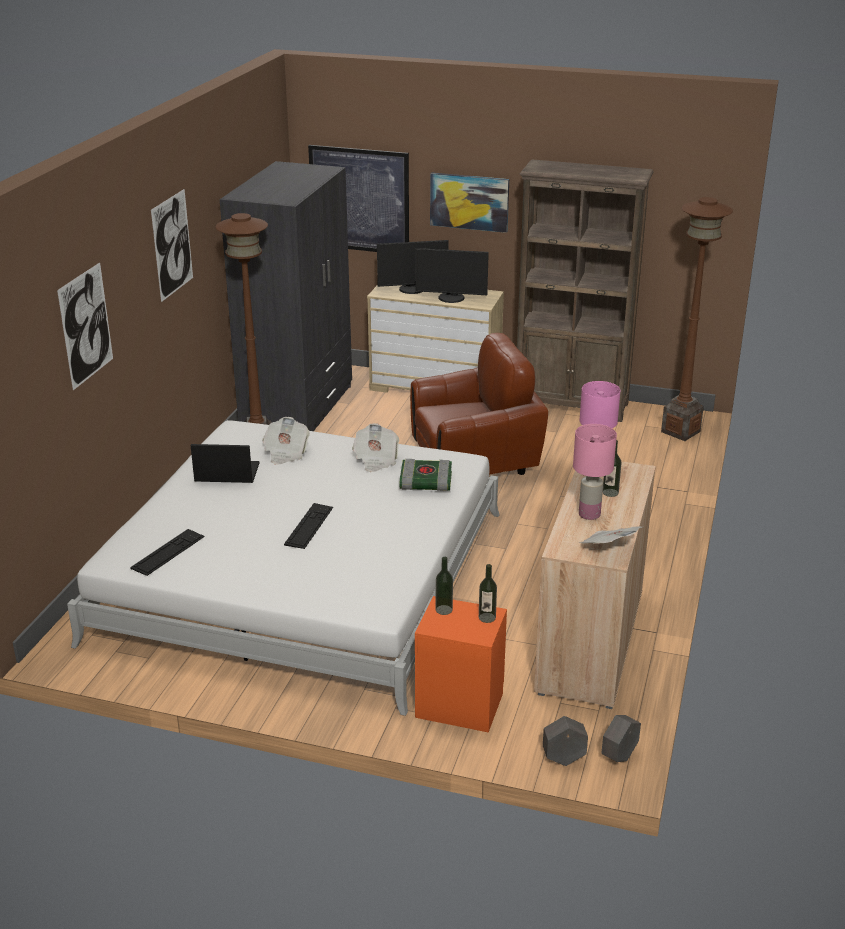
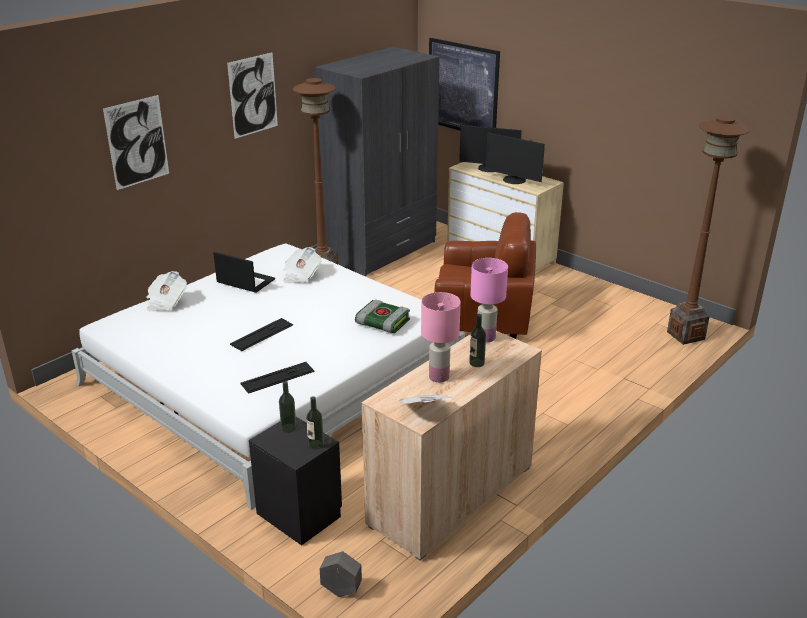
camera: 25 degrees right, 0 degrees up
(168, 552) = (146, 329): keyboard -> keyboard (278, 377)
(376, 460) = (361, 296): newspaper -> newspaper (166, 302)
(459, 705) = (299, 515): orange nightstand -> black nightstand
(469, 202) = (543, 99): picture -> none
(572, 405) = (603, 293): brown bookcase -> none
(619, 757) = (390, 605): grey planter -> none

